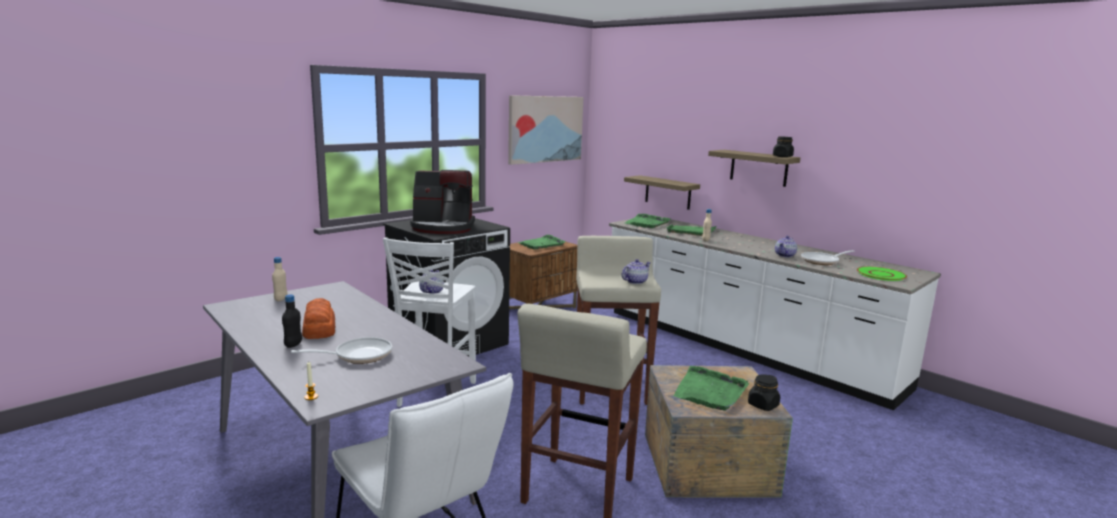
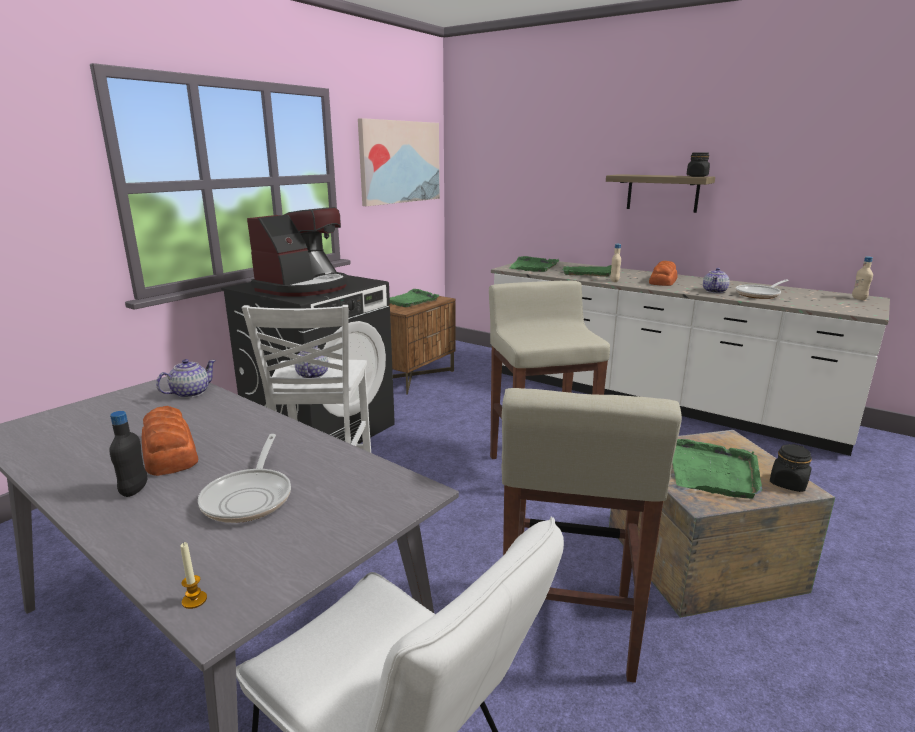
camera: 10 degrees left, 5 degrees up
(281, 299) = (95, 409): beige bottle -> beige bottle (859, 298)
(358, 355) = (250, 497): frying pan -> frying pan turned 120 degrees clockwise
(443, 227) = (304, 287): coffee machine -> coffee machine turned 45 degrees counterclockwise
(635, 281) = (574, 337): teapot -> teapot (190, 393)
(668, 192) = (548, 230): shelf -> none
(749, 243) = (663, 281): none -> bread
(881, 274) = (836, 304): green plate -> none

